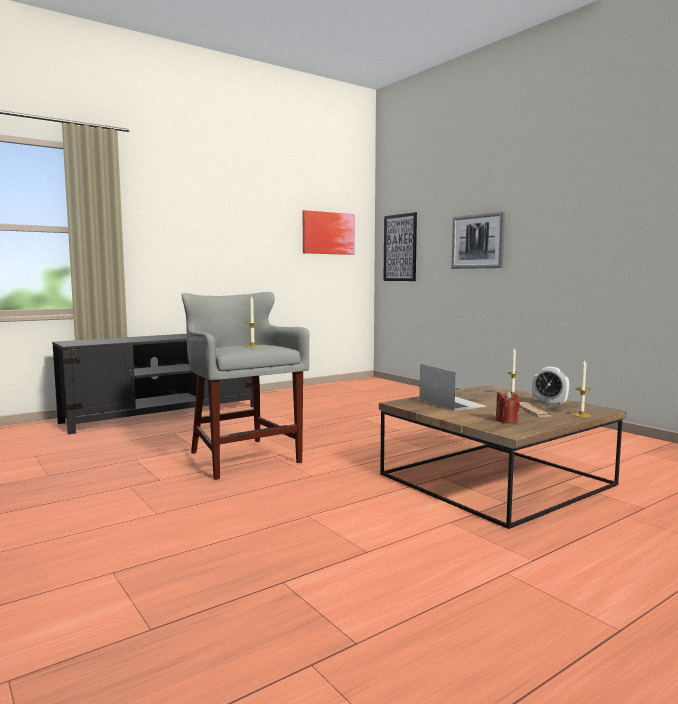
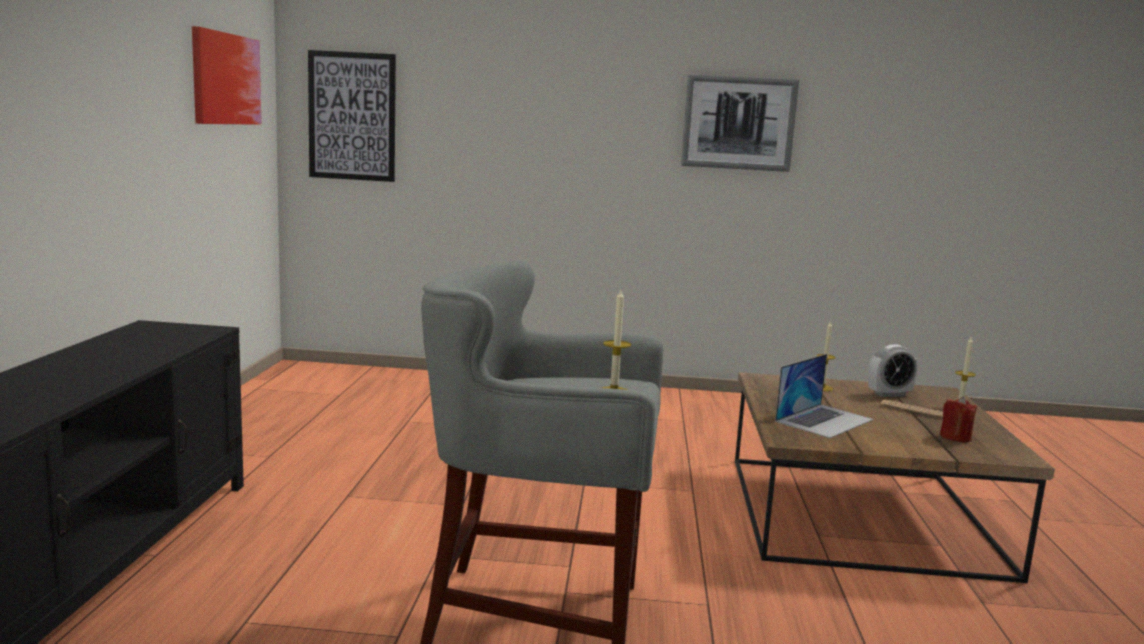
camera: 50 degrees left, 5 degrees up
(451, 402) = (824, 420): laptop -> laptop turned 120 degrees clockwise
(477, 241) = (538, 123): picture -> picture (738, 123)

